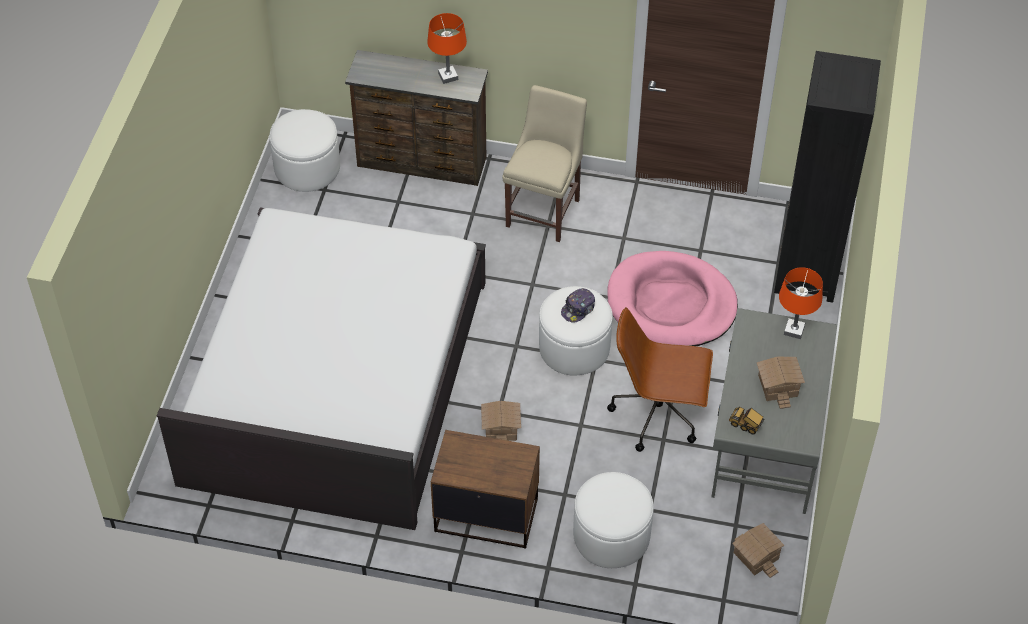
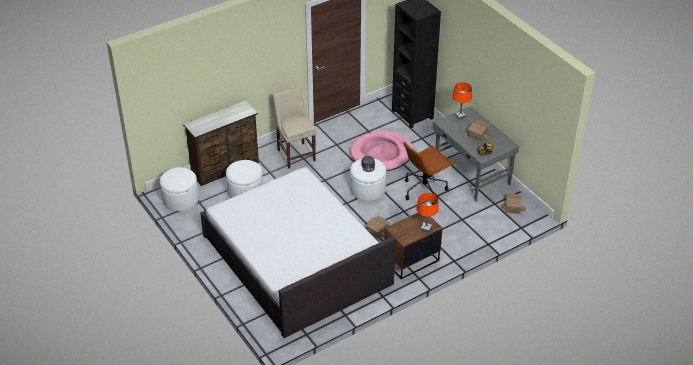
camera: 45 degrees left, 10 degrees down
(448, 76) = (233, 111): orange table lamp -> orange table lamp (426, 228)
(611, 536) = (461, 236): white ottoman -> white ottoman (245, 191)

